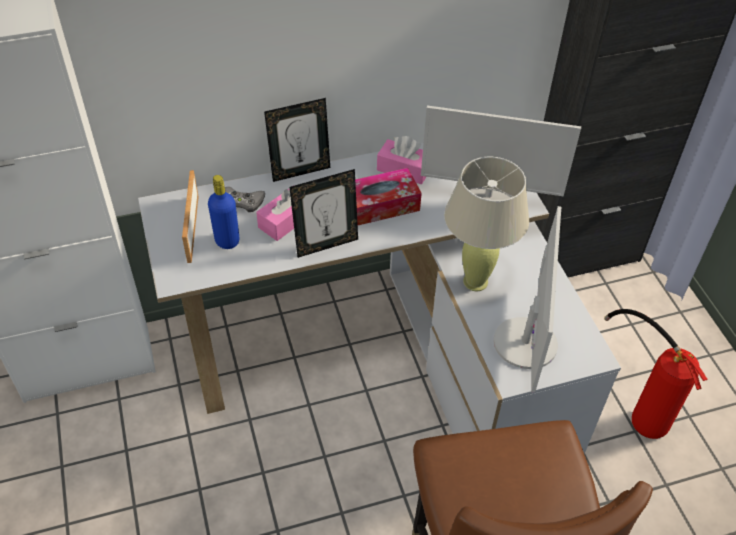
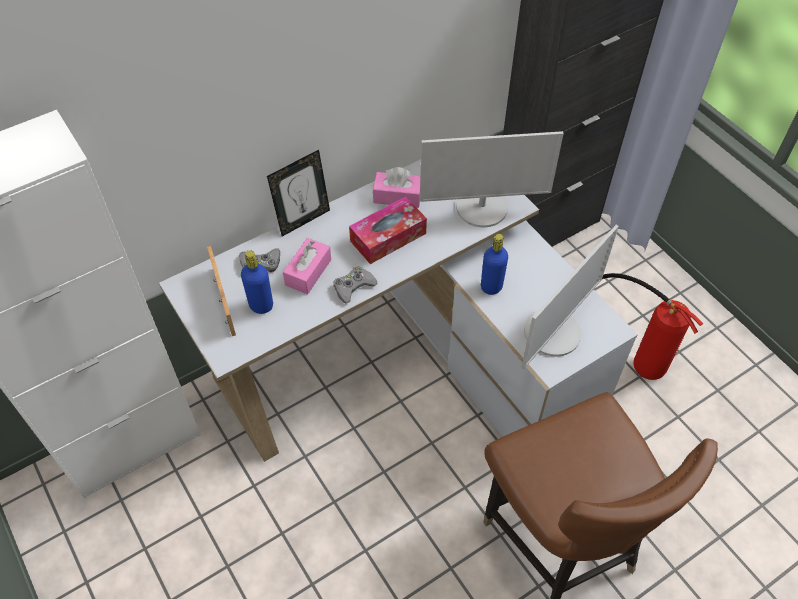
camera: 15 degrees left, 5 degrees up
(326, 244) = (353, 287): picture frame -> grey game controller
(476, 281) = (491, 286): beige table lamp -> blue bottle
(526, 343) = (553, 333): monitor -> monitor turned 45 degrees clockwise

